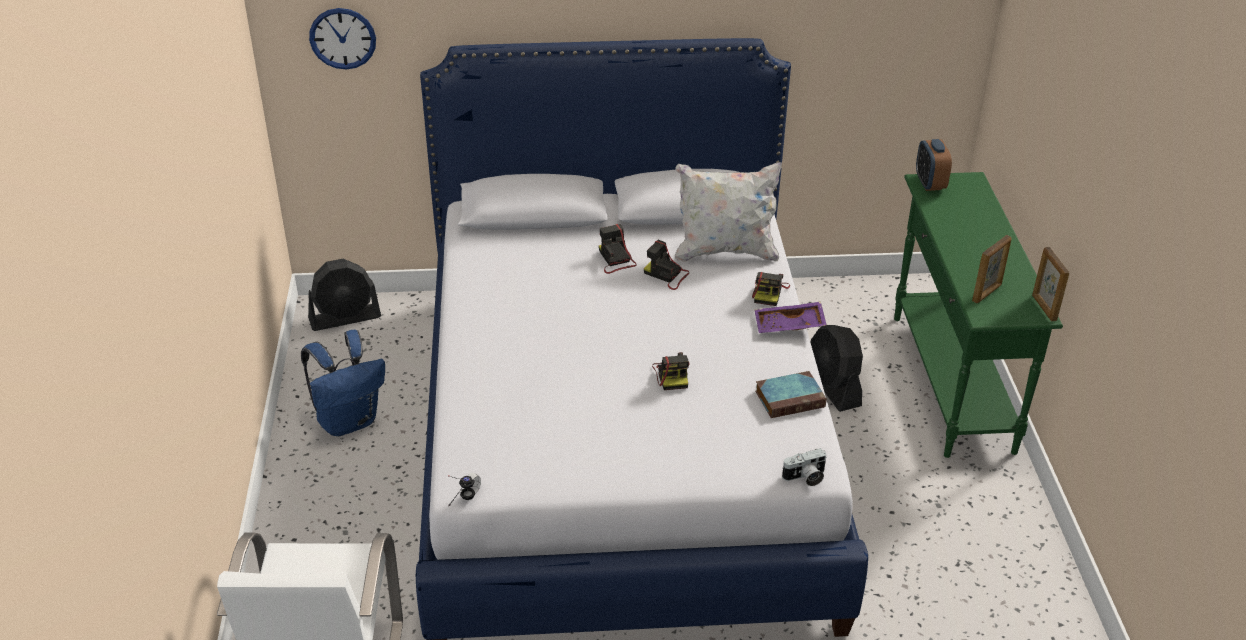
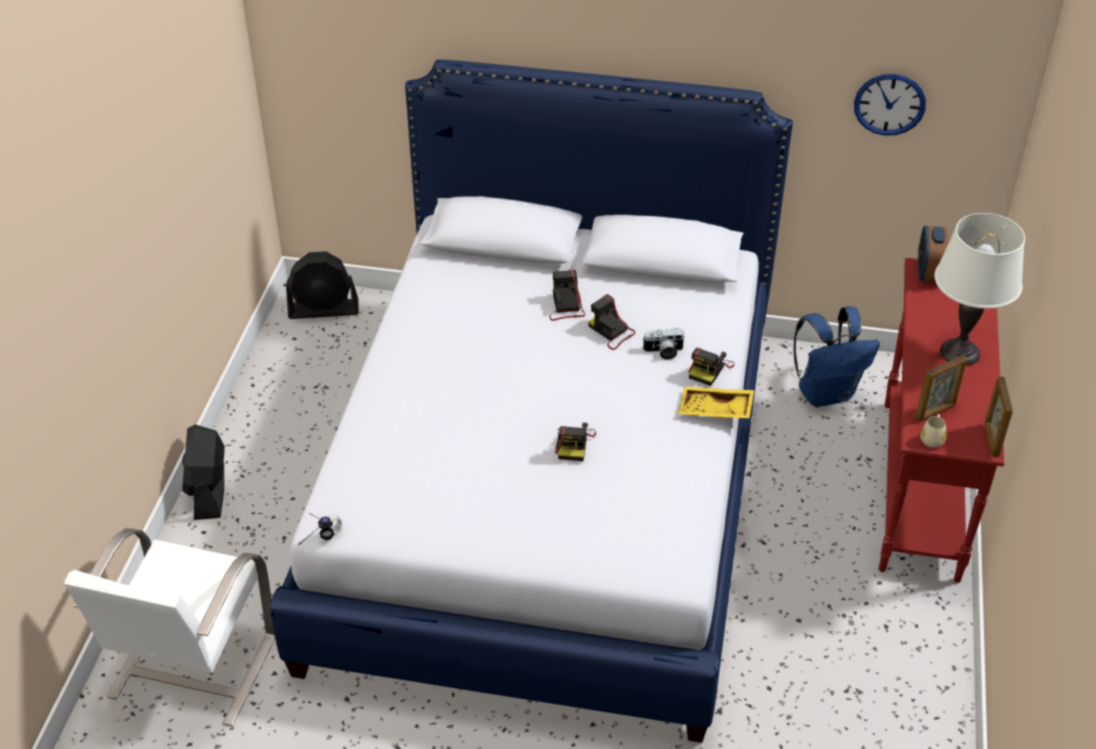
camera: 15 degrees right, 5 degrees up
(342, 38) = (334, 37): wall clock -> wall clock (889, 104)
(349, 421) = (292, 420): blue backpack -> blue backpack (826, 393)
(725, 251) = (682, 315): white pillow -> none
(789, 326) = (715, 411): purple tray -> yellow tray
(791, 398) = (684, 491): book -> none
(805, 477) = (664, 581): camera -> camera (663, 352)
(833, 387) = (789, 471): black fan -> black fan (209, 491)
(951, 383) = (919, 489): green console table -> red console table
(985, 242) = (959, 352): none -> white table lamp
(994, 315) = (932, 438): none -> beige mug

